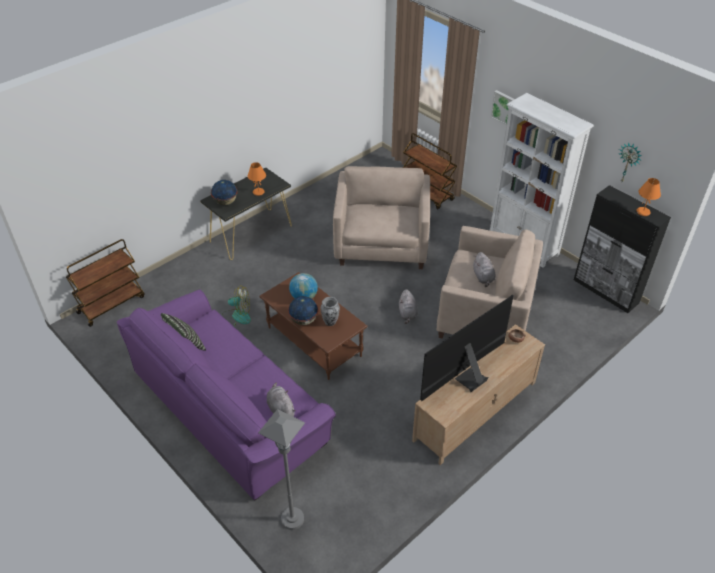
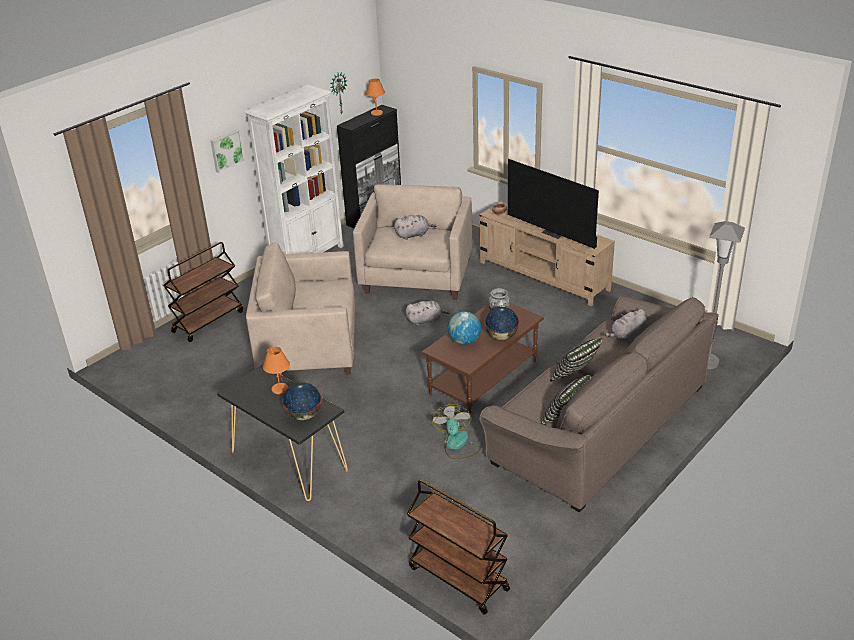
camera: 95 degrees left, 10 degrees down
(230, 407) = (598, 424): purple sofa -> brown sofa
(235, 361) = (575, 377): none -> pillow

